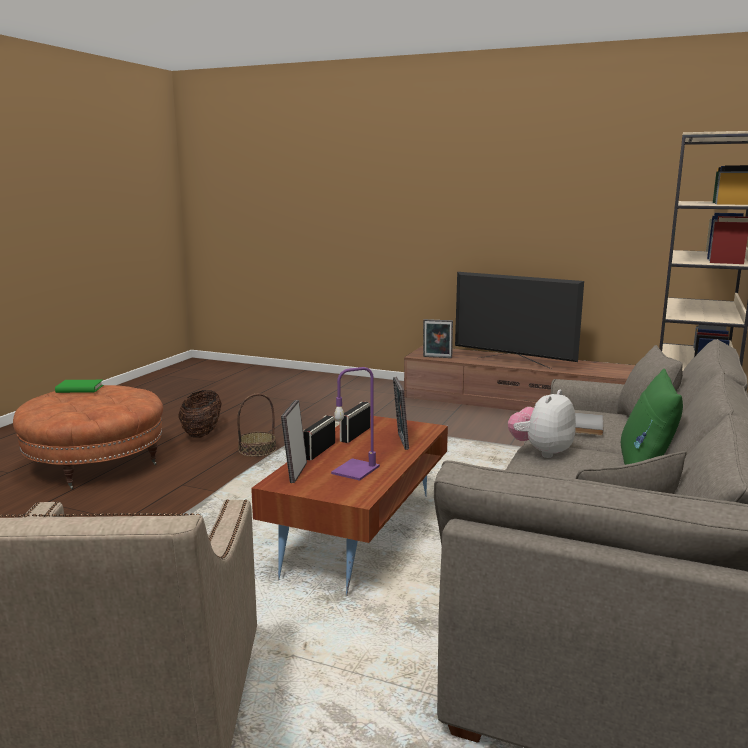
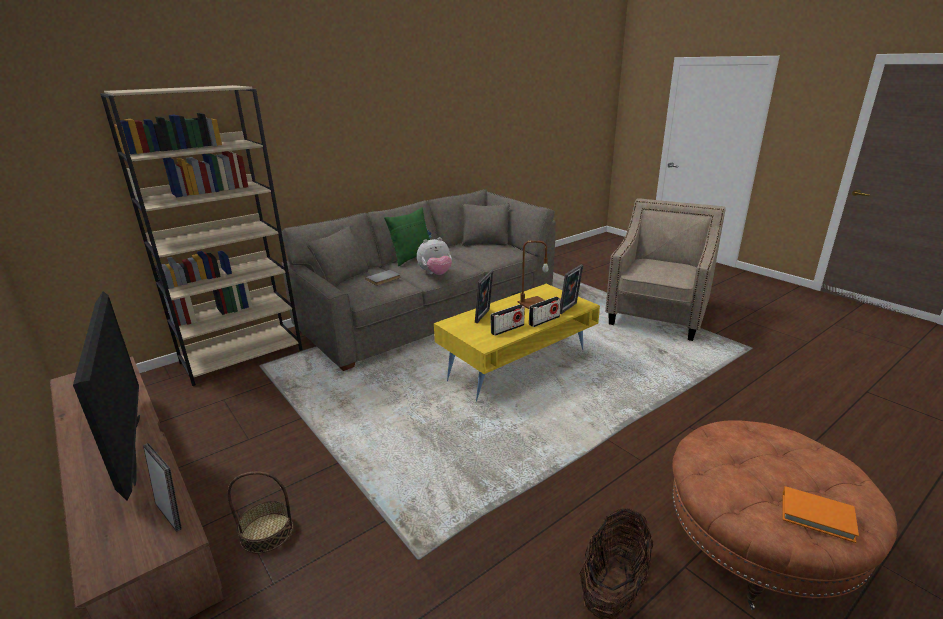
camera: 150 degrees left, 10 degrees up
(79, 389) = (817, 516): green book -> orange book
(257, 450) = (546, 502): basket -> basket (267, 532)
(355, 469) = (533, 303): purple table lamp -> brown table lamp
(361, 534) = (517, 366): brown coffee table -> yellow coffee table

